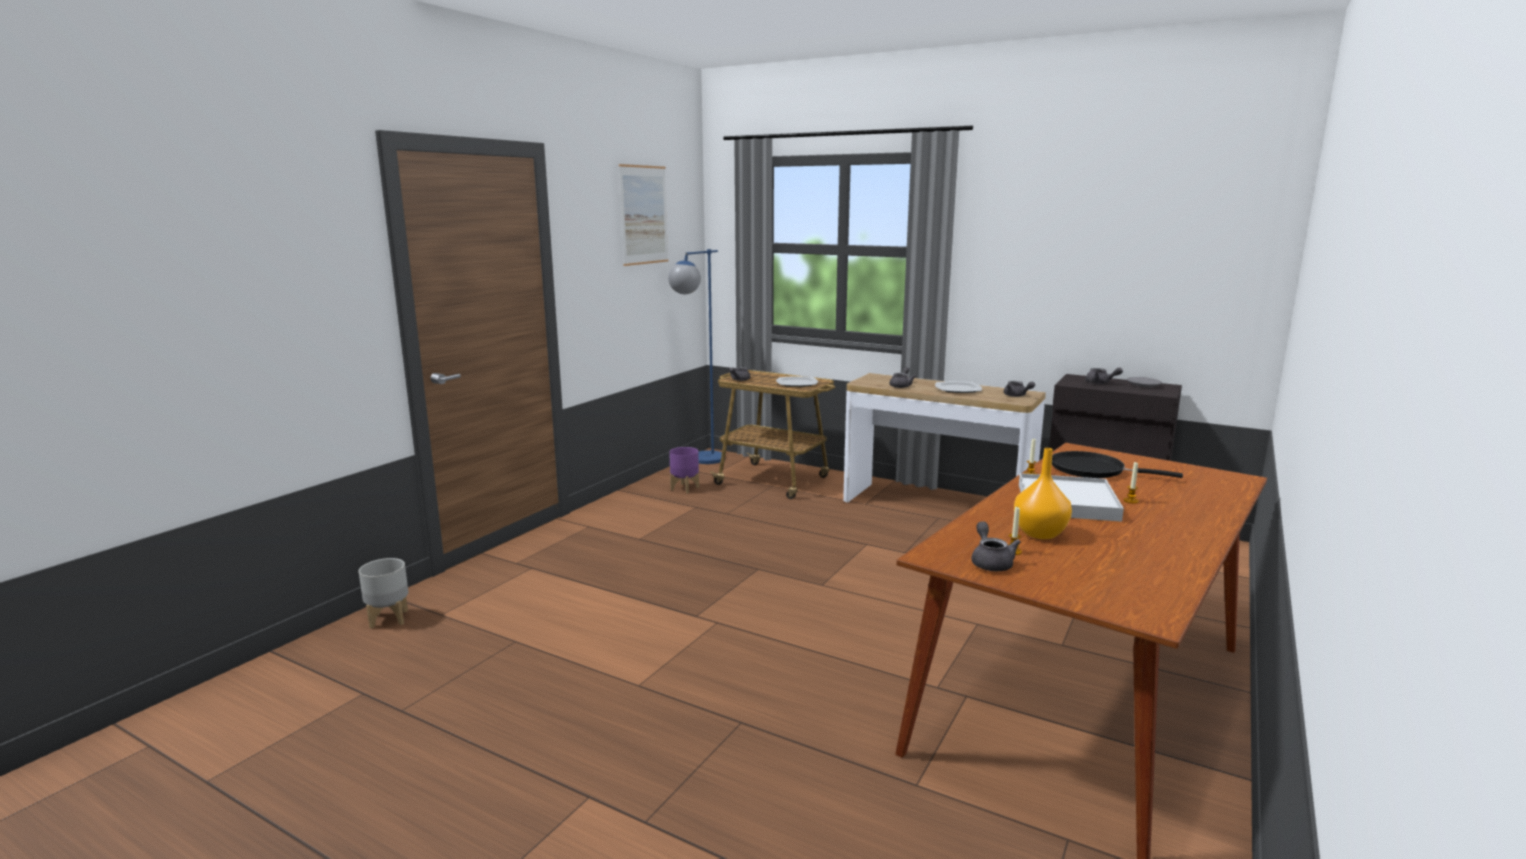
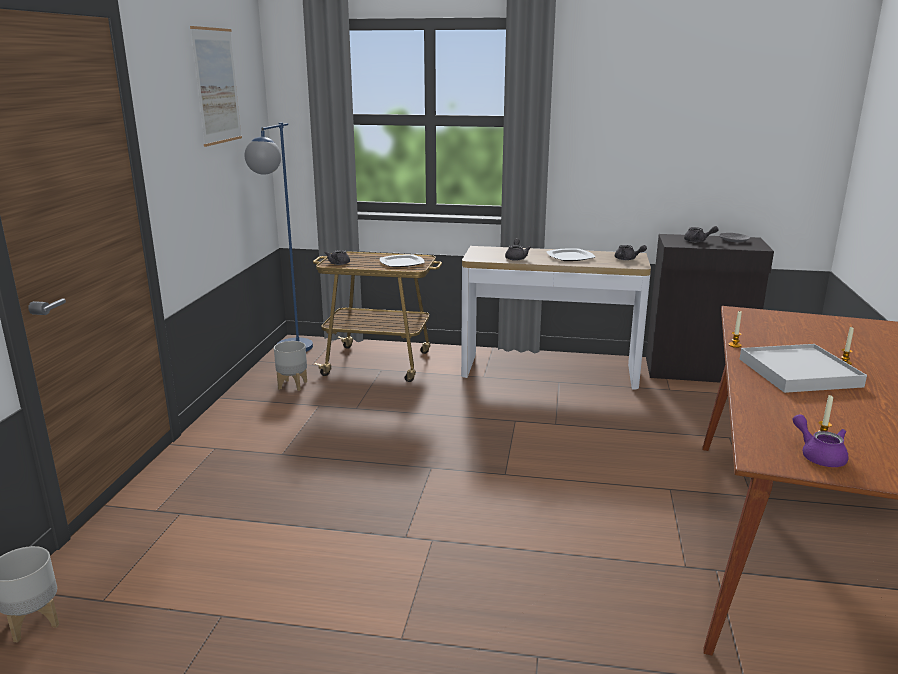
camera: 20 degrees left, 5 degrees up
(685, 488) = (293, 385): purple planter -> grey planter
(990, 562) = (819, 456): grey teapot -> purple teapot
(1040, 534) = (820, 413): orange vase -> none
(1092, 470) = (777, 333): black frying pan -> none

